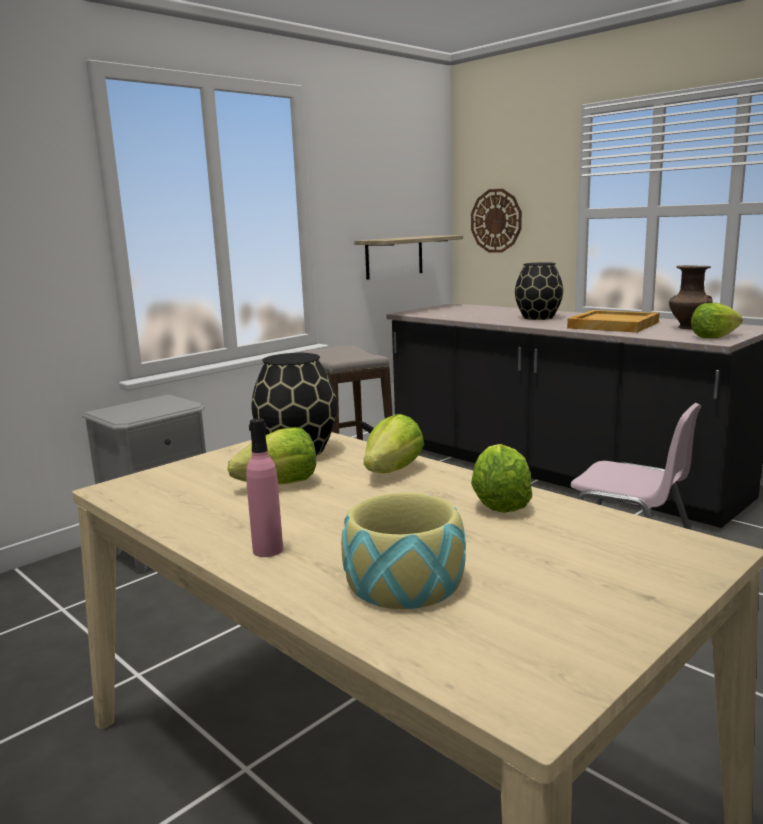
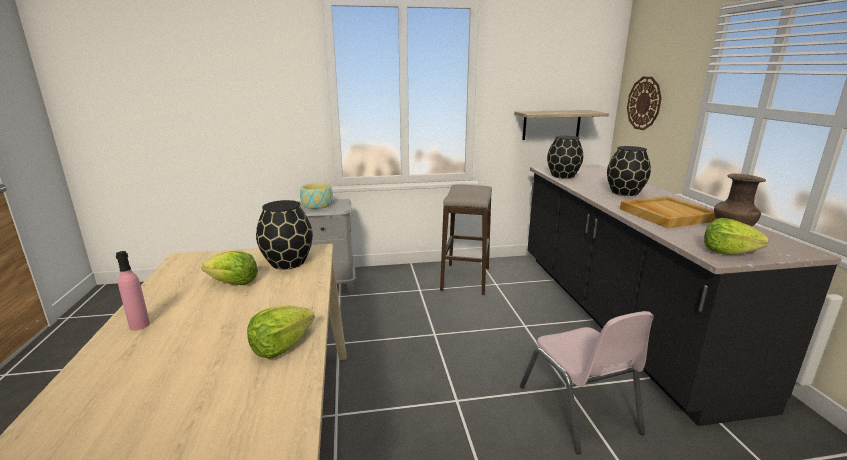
camera: 35 degrees right, 5 degrees up
(392, 471) = (292, 296): lettuce -> none
(405, 582) = (127, 379): bowl -> bowl (317, 205)
(445, 315) = (563, 176): none -> black vase

